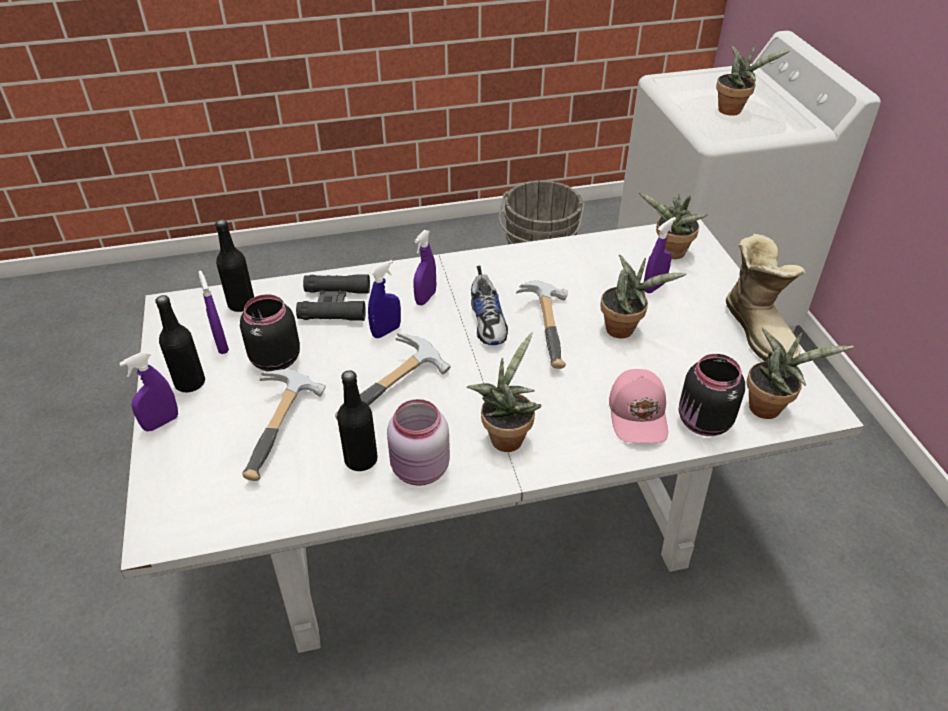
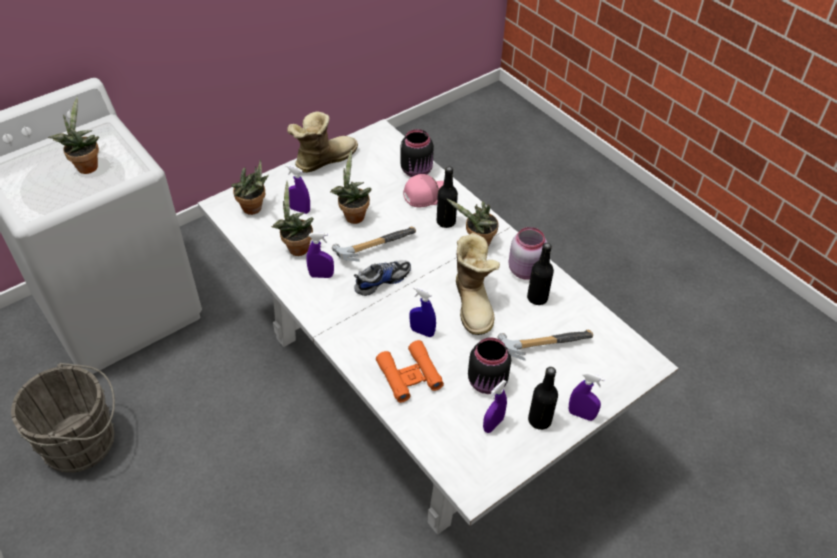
camera: 115 degrees left, 5 degrees up
(241, 304) = (443, 438): black bottle -> black bottle (446, 222)
(335, 304) = (409, 375): black binoculars -> orange binoculars
(396, 391) = (474, 304): hammer -> boot
(425, 298) = (373, 324): purple spray bottle -> purple spray bottle (321, 275)
(769, 406) = (389, 149): potted plant -> potted plant (296, 247)

